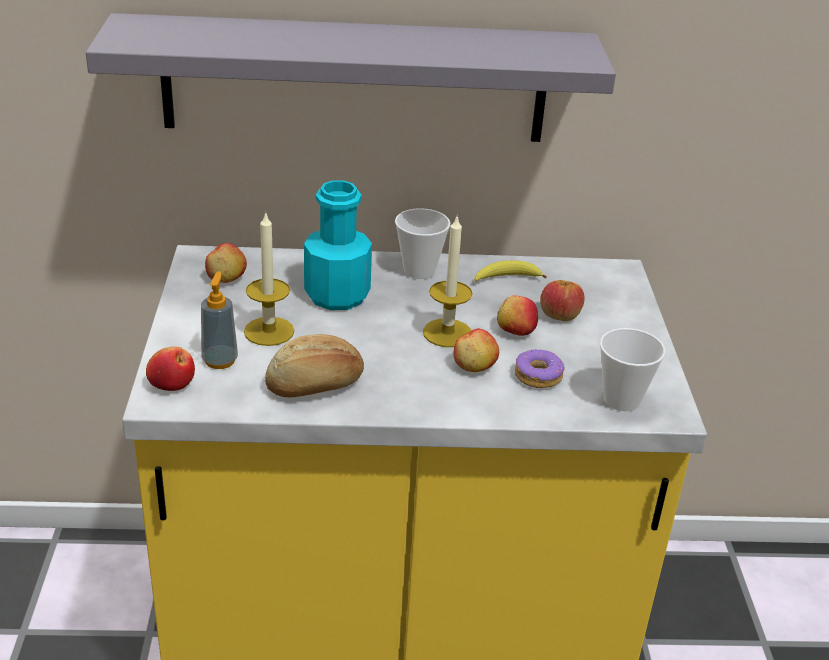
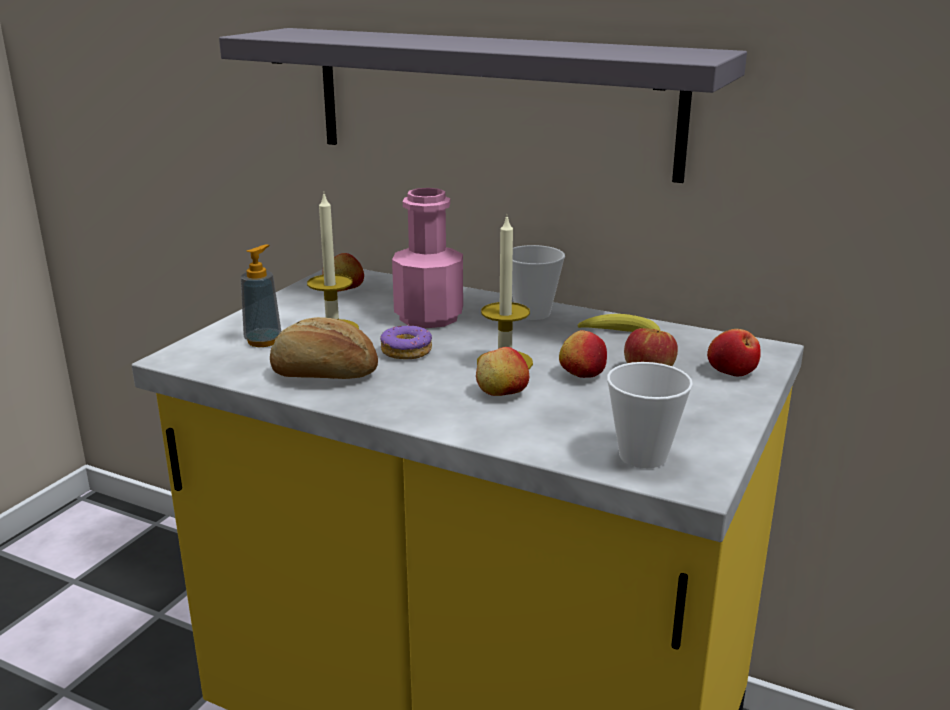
camera: 30 degrees right, 10 degrees down
(171, 384) = (202, 348): apple -> apple (731, 371)
(337, 295) = (429, 317): turquoise bottle -> pink bottle
(538, 376) = (564, 415): donut -> donut (406, 351)

